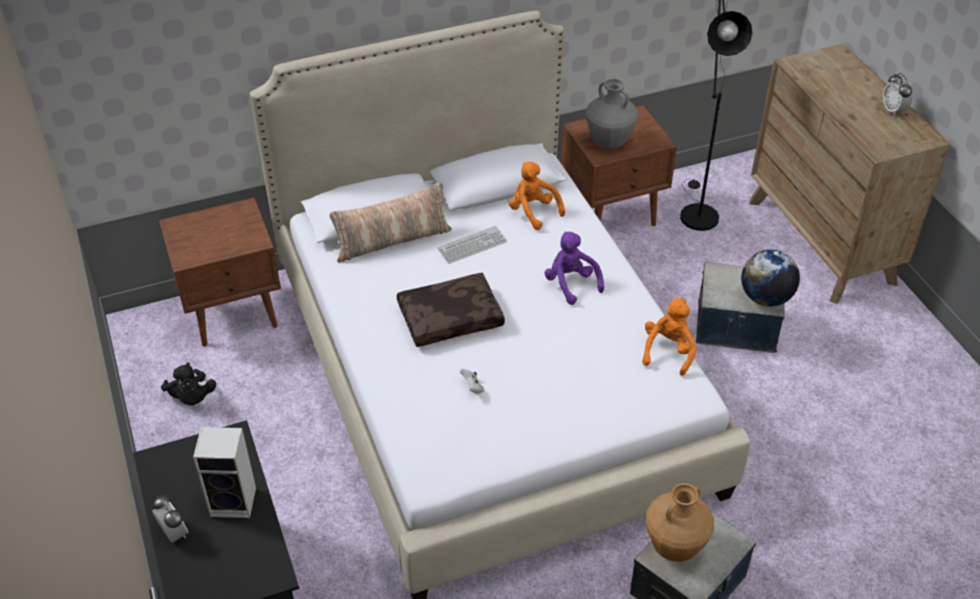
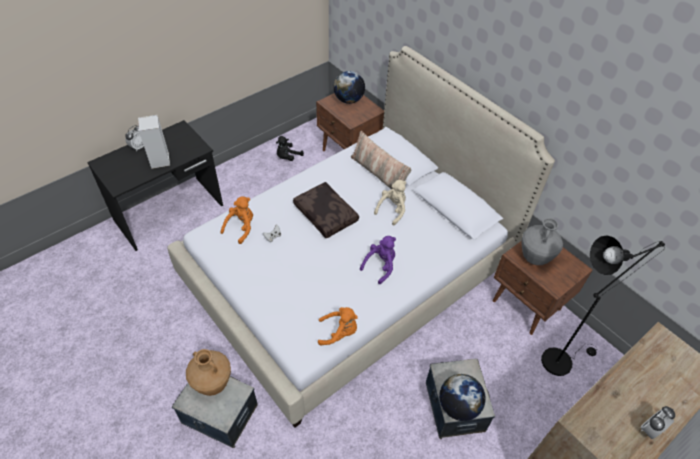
camera: 70 degrees right, 5 degrees up
(198, 231) = (348, 100): none -> globe
(472, 245) = (392, 210): keyboard -> beige plush toy
(533, 211) = (439, 232): orange plush toy -> orange plush toy (241, 227)

